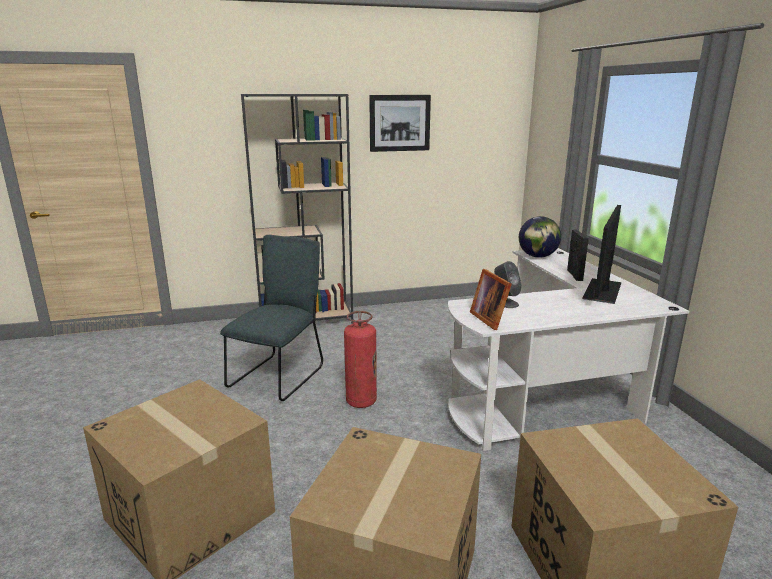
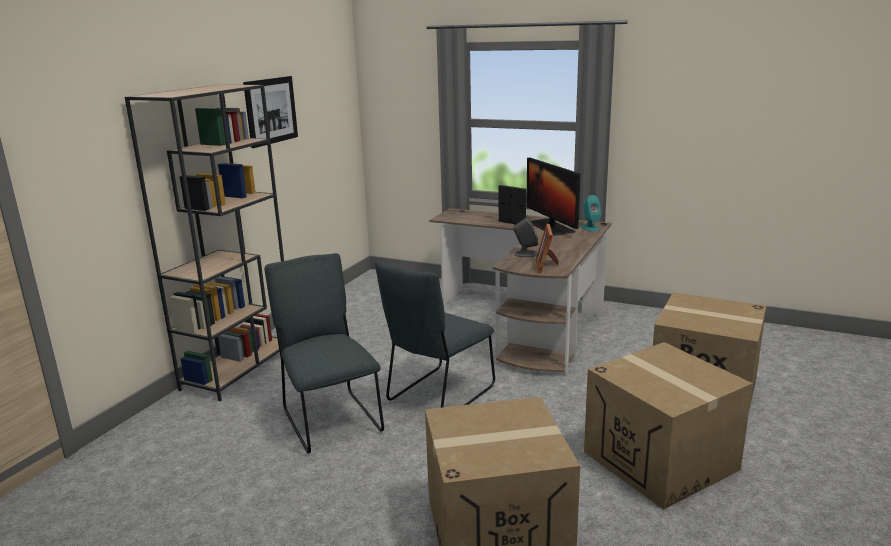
camera: 50 degrees left, 0 degrees up
(361, 401) = (438, 396): fire extinguisher -> grey chair
(490, 319) = (546, 266): picture frame -> picture frame turned 75 degrees clockwise
(537, 256) = (457, 218): globe -> none
(552, 390) = (530, 323): white desk -> brown desk
(644, 306) = (590, 228): none -> turquoise speaker

